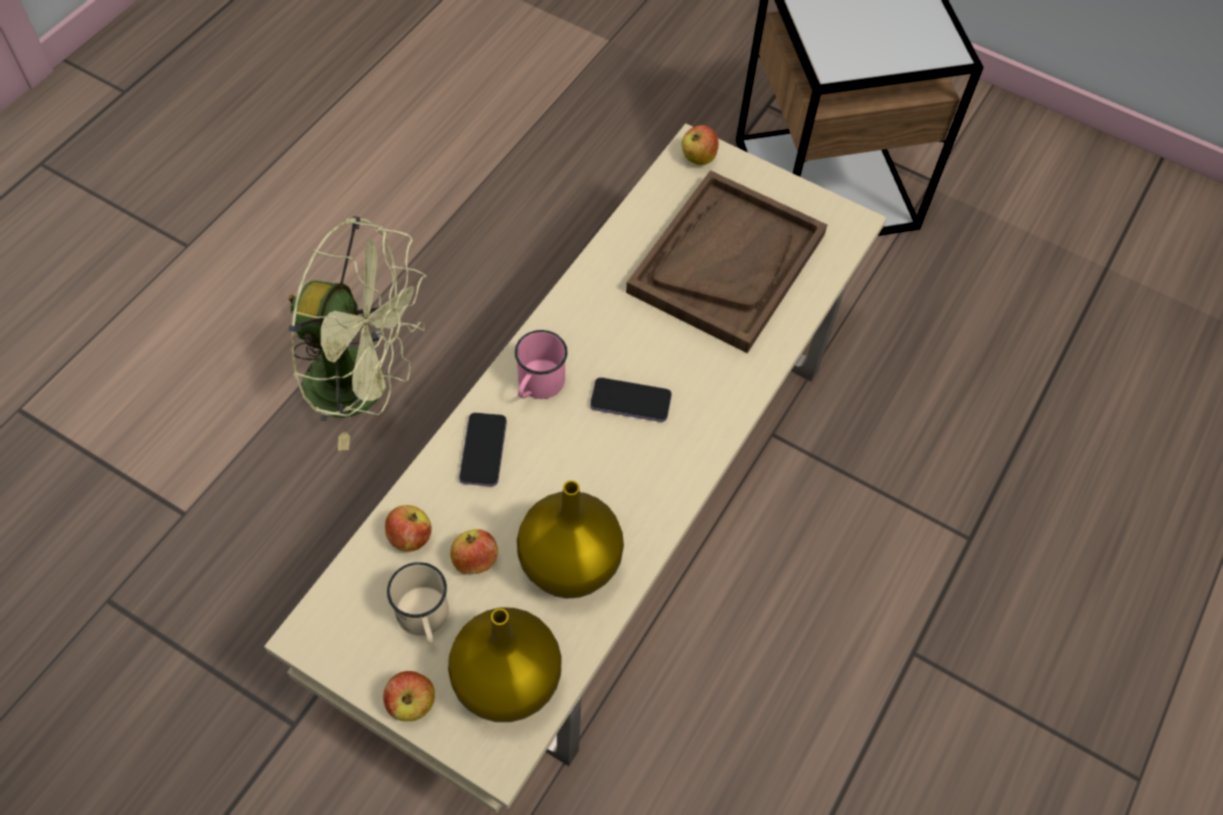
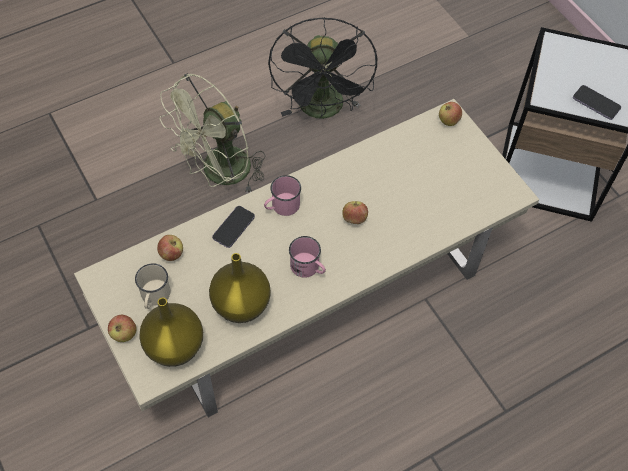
camera: 30 degrees right, 0 degrees up
(364, 386) = (219, 174): green fan -> green fan turned 90 degrees clockwise
(466, 226) = (323, 110): none -> black fan
(475, 561) = (196, 280): apple -> apple (354, 219)
(630, 401) = (325, 236): phone -> phone (596, 103)
(634, 460) = (308, 268): none -> pink mug
(726, 262) = (427, 185): brown tray -> none

